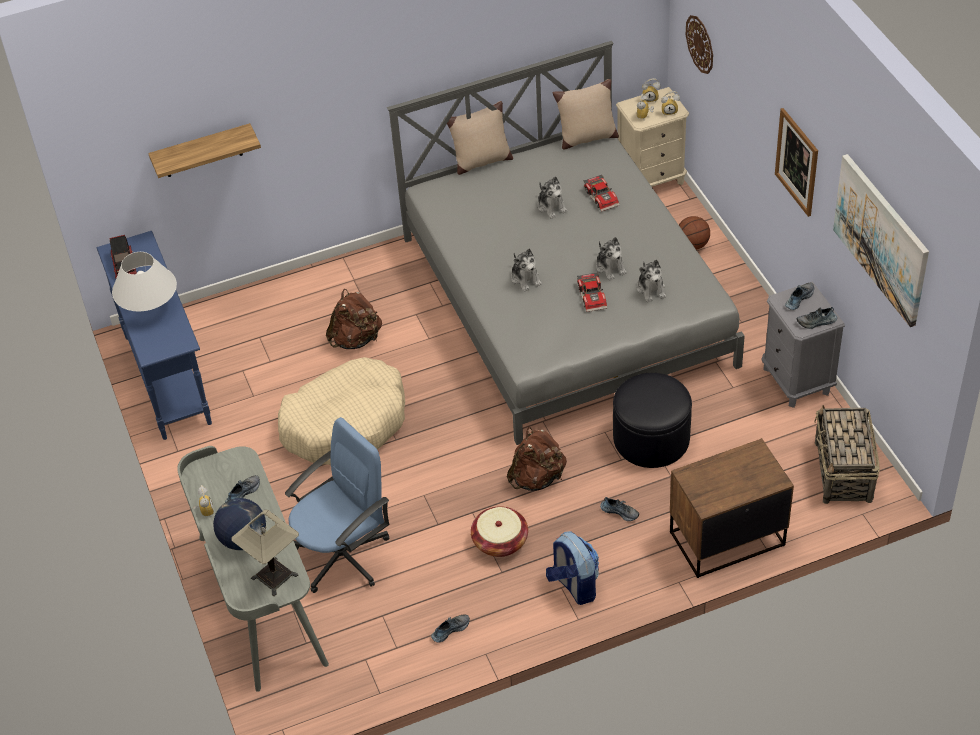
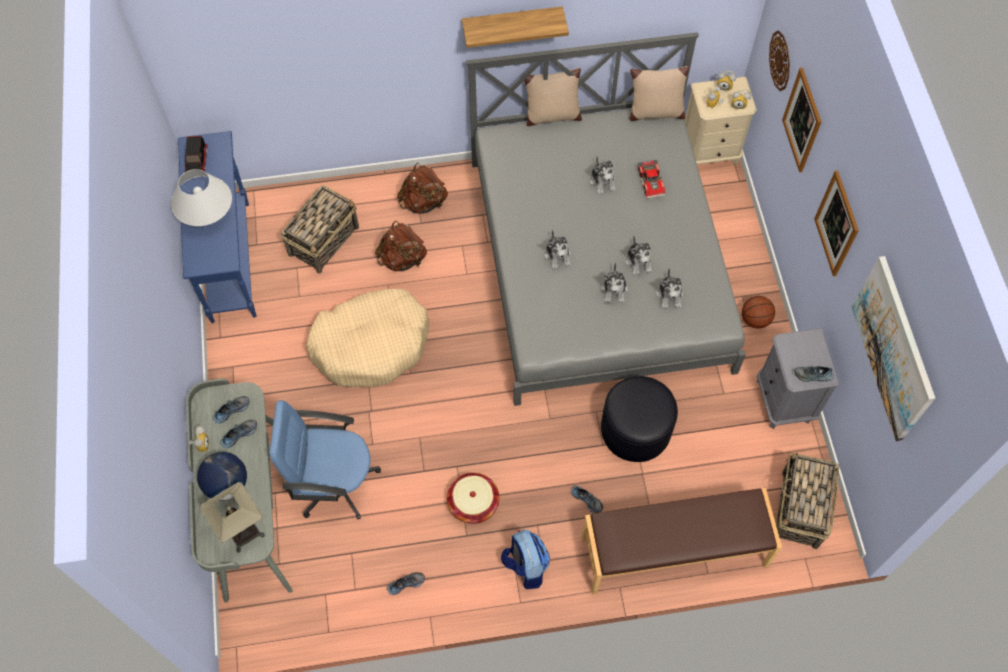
camera: 10 degrees right, 15 degrees up
(202, 151) = (282, 73): shelf -> shelf (512, 24)
(265, 339) = (324, 240): none -> basket
(343, 555) = (334, 482): blue office chair -> blue office chair turned 150 degrees counterclockwise
(537, 478) = (523, 445): brown backpack -> brown backpack (423, 202)
(593, 296) = (614, 290): toy car -> plush toy
(692, 245) = (728, 231): basketball -> basketball (755, 320)
(726, 538) = (674, 552): brown nightstand -> brown bench
(737, 86) = (802, 120): none -> picture
(798, 298) = (803, 345): shoe -> shoe (231, 410)

